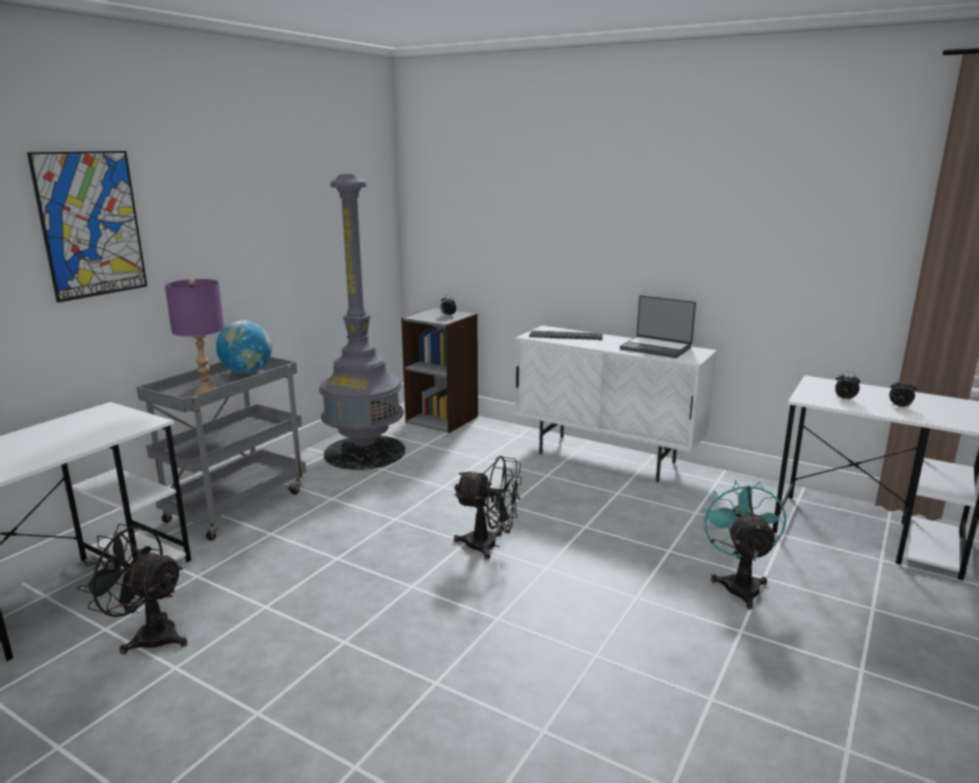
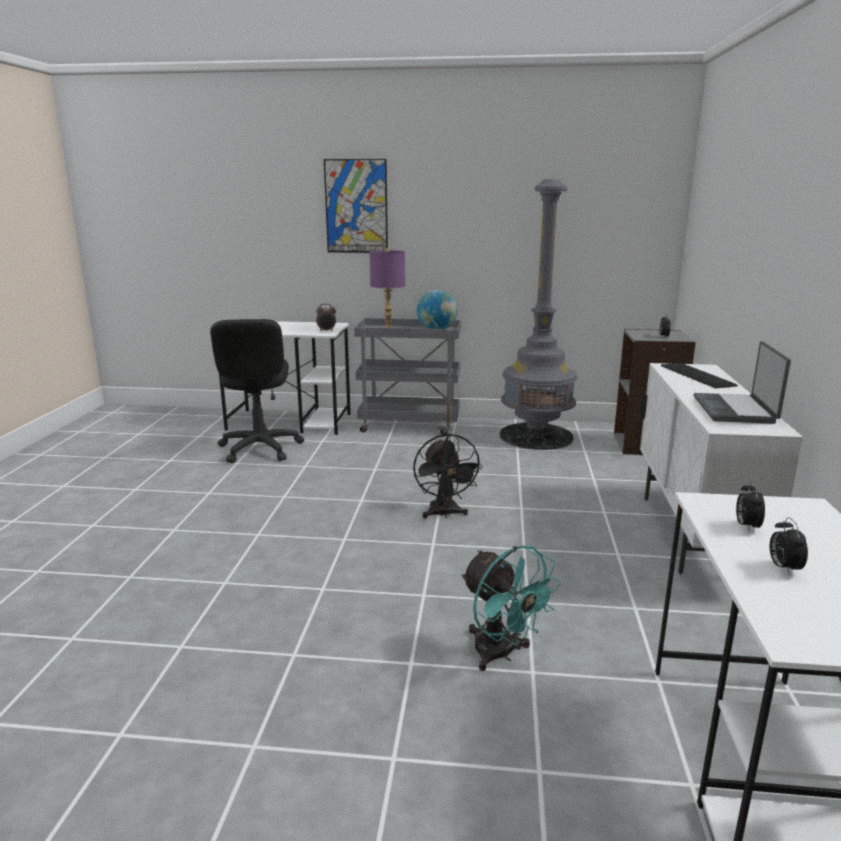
camera: 65 degrees right, 0 degrees up
(134, 420) = (326, 331): none -> alarm clock
(148, 635) = (259, 448): black fan -> black office chair
(739, 584) = (501, 654): turquoise fan -> turquoise fan turned 75 degrees clockwise

